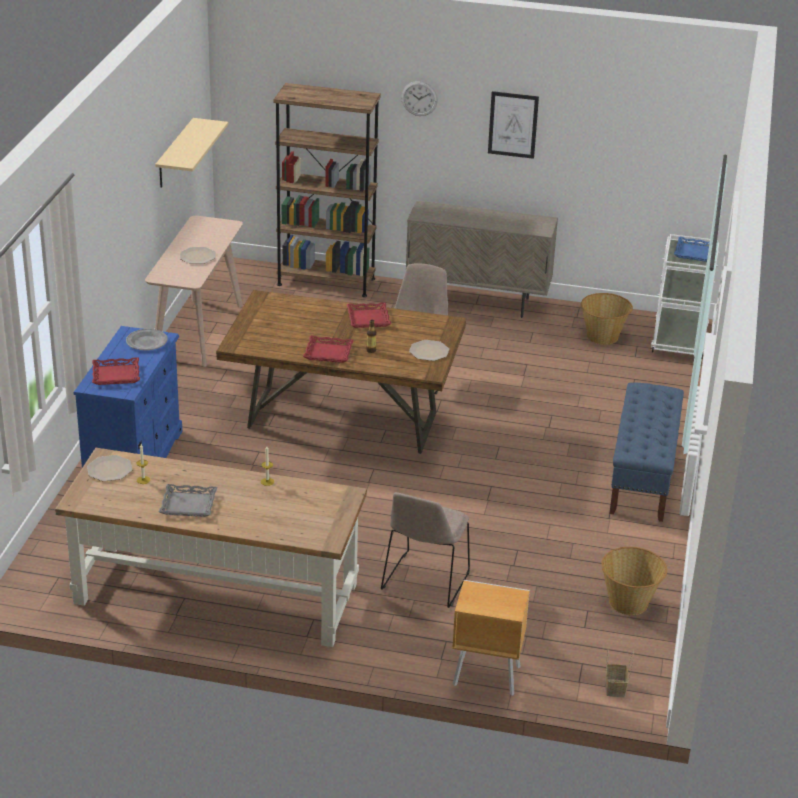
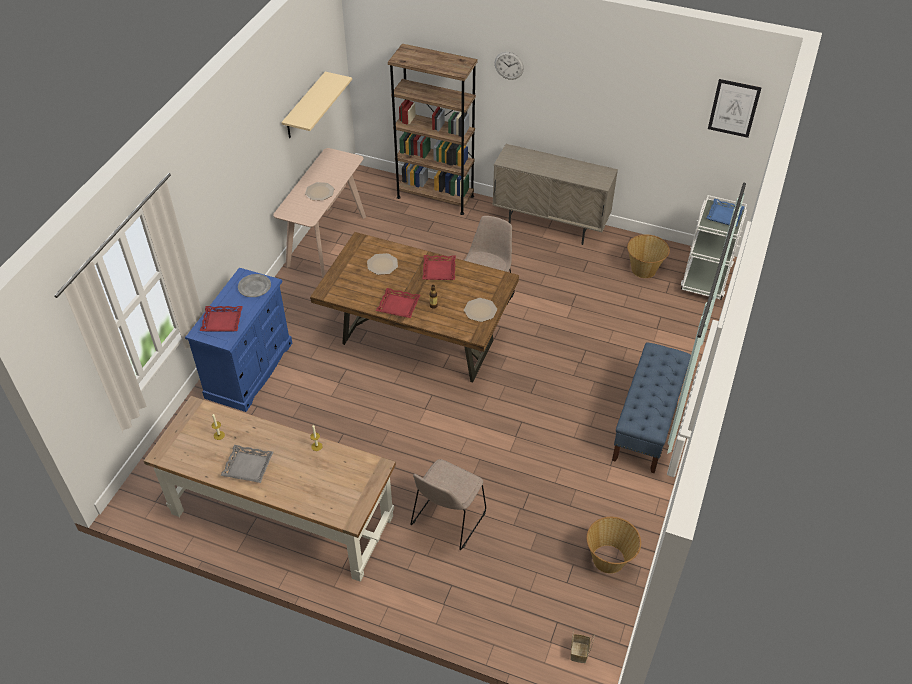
camera: 10 degrees right, 15 degrees up
(109, 469) = (195, 421): plate -> plate (382, 265)
(485, 675) = (475, 626): brown nightstand -> none
(513, 124) = (584, 94): picture -> picture (734, 108)

